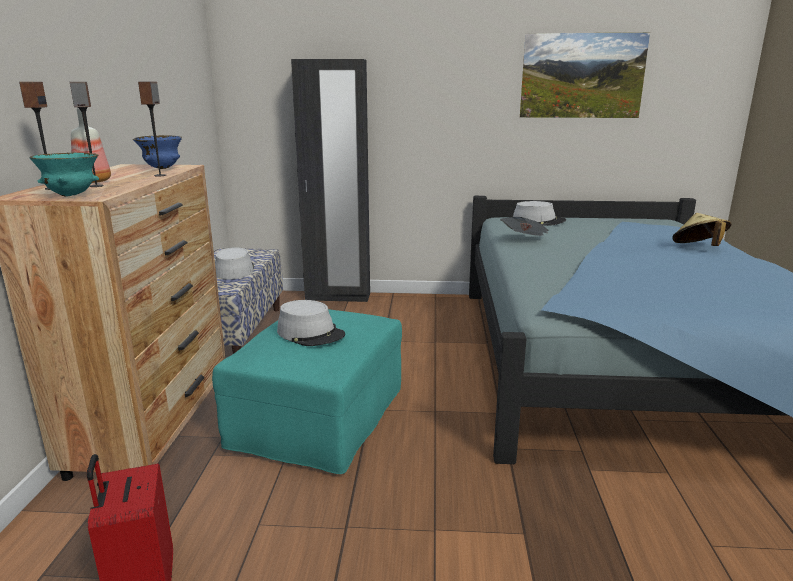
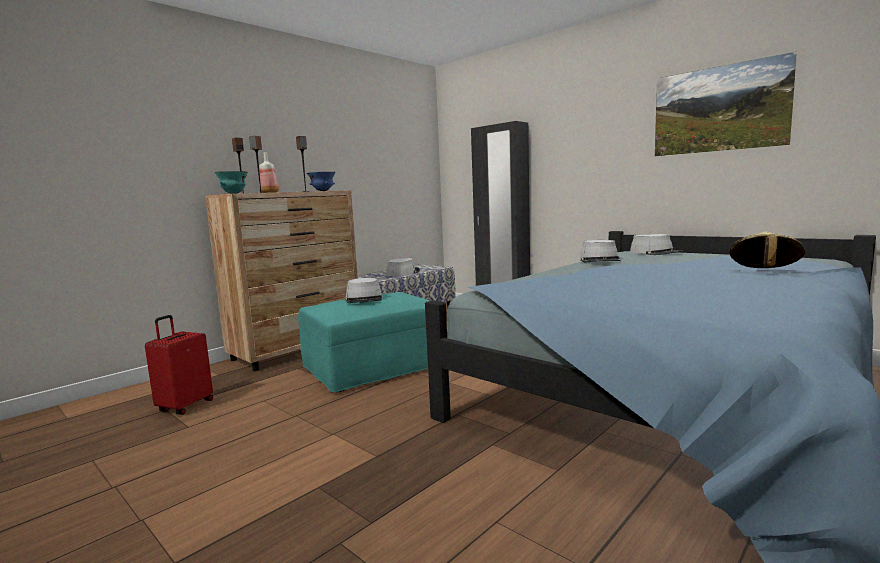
camera: 40 degrees right, 10 degrees down
(525, 239) = (600, 260): newspaper -> grey hat

